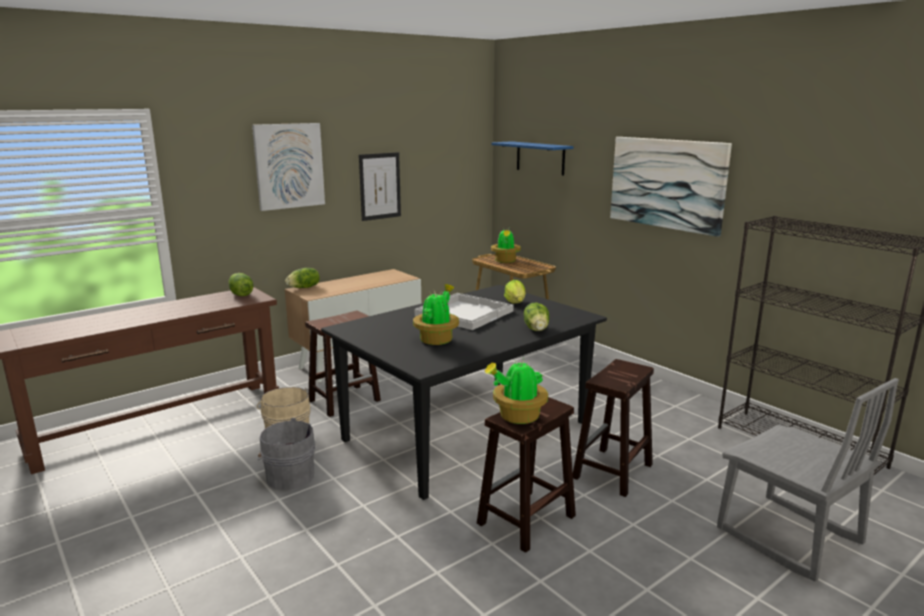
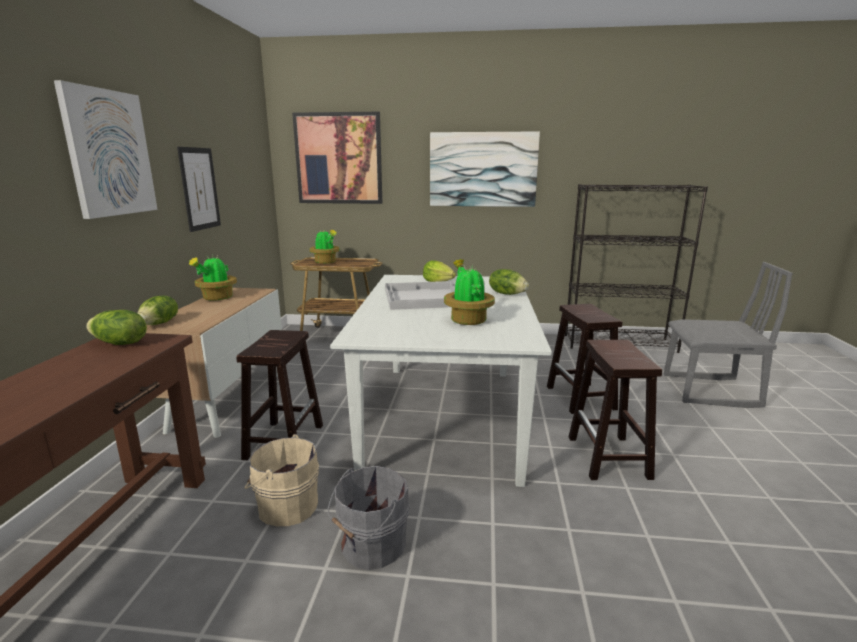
camera: 45 degrees left, 0 degrees up
(467, 431) = (446, 416): black dining table -> white dining table
(517, 417) = (626, 359): potted plant -> potted plant (217, 298)
(540, 158) = (338, 159): blue shelf -> picture

